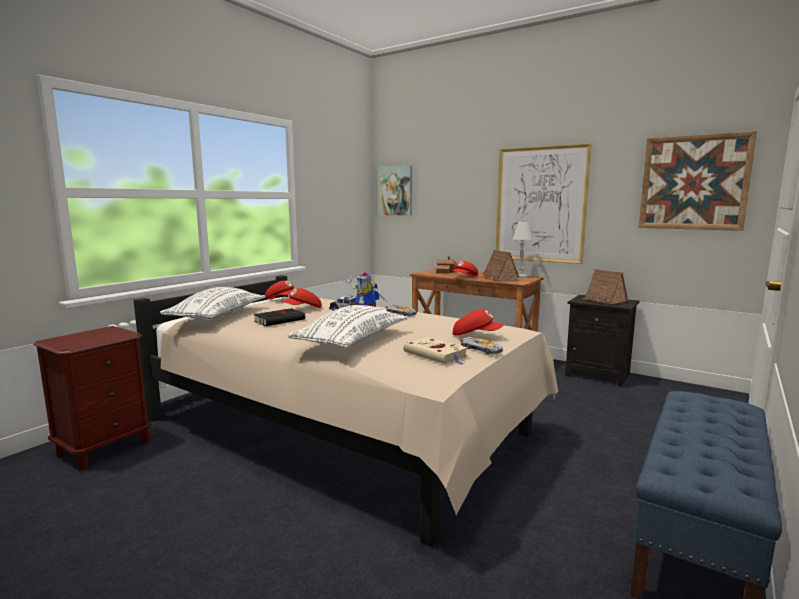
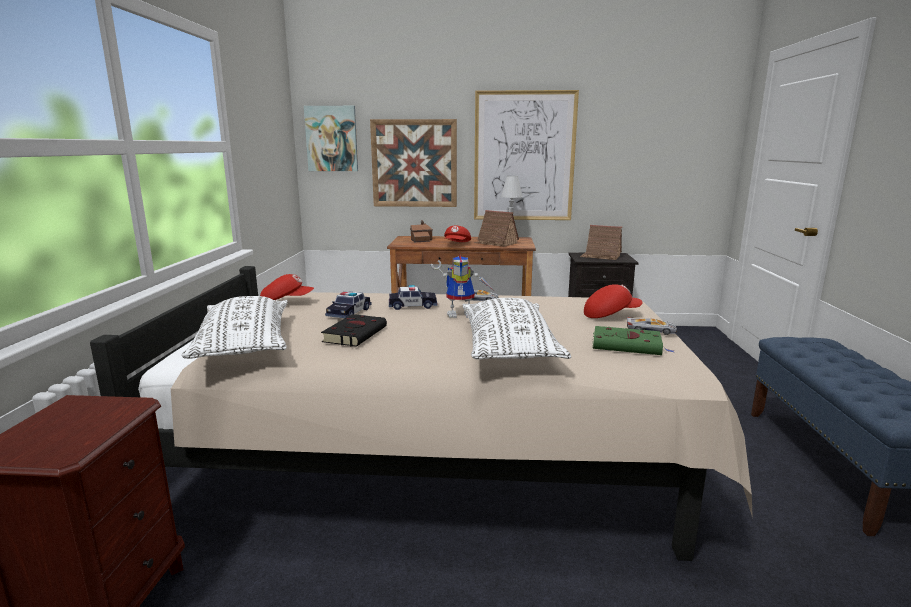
camera: 30 degrees left, 5 degrees up
(303, 309) = (349, 313): red cap -> toy car
(437, 355) = (628, 345): beige book -> green book
(693, 183) = (674, 135): picture -> picture (414, 163)

